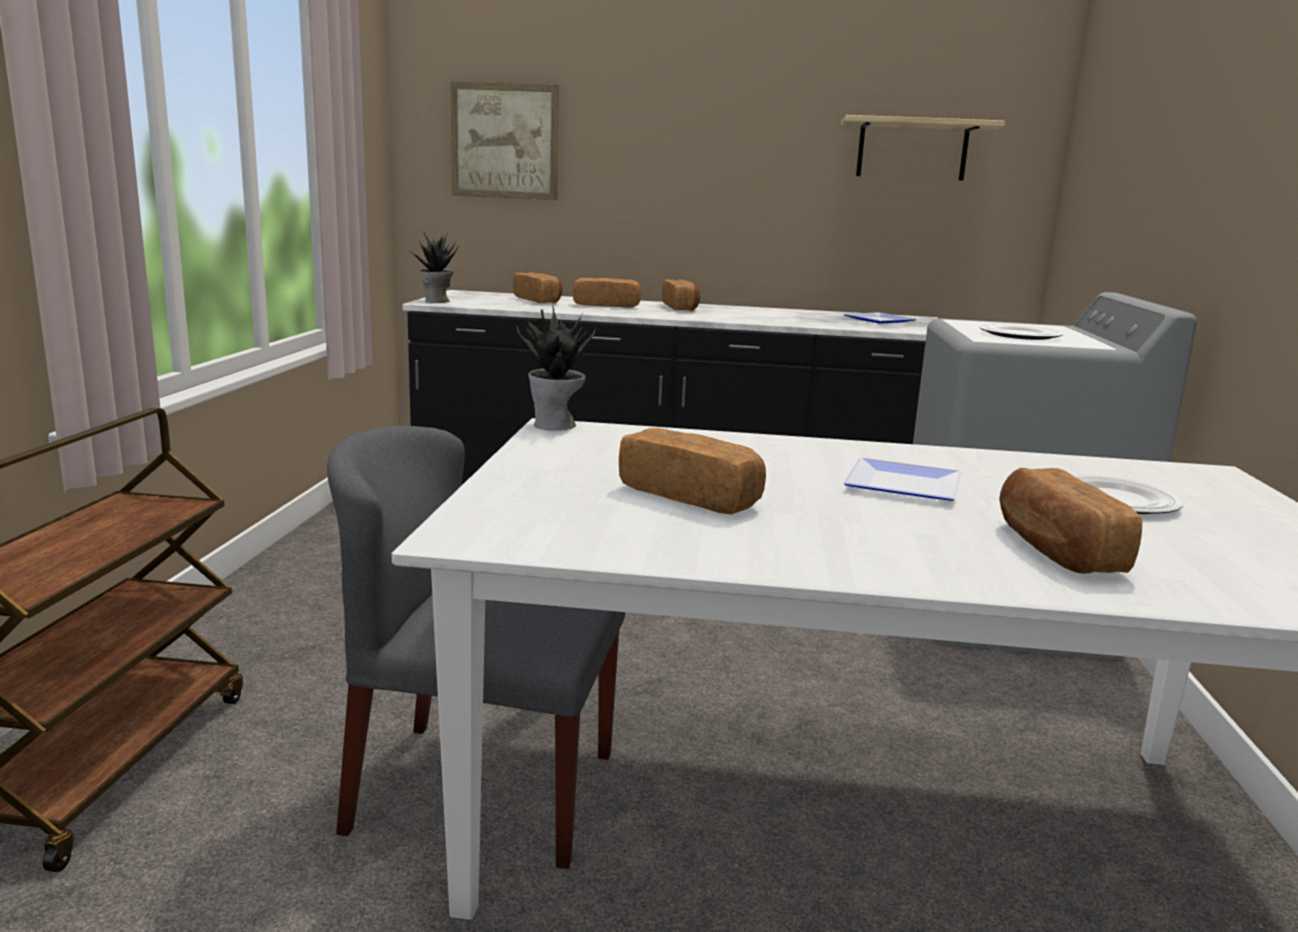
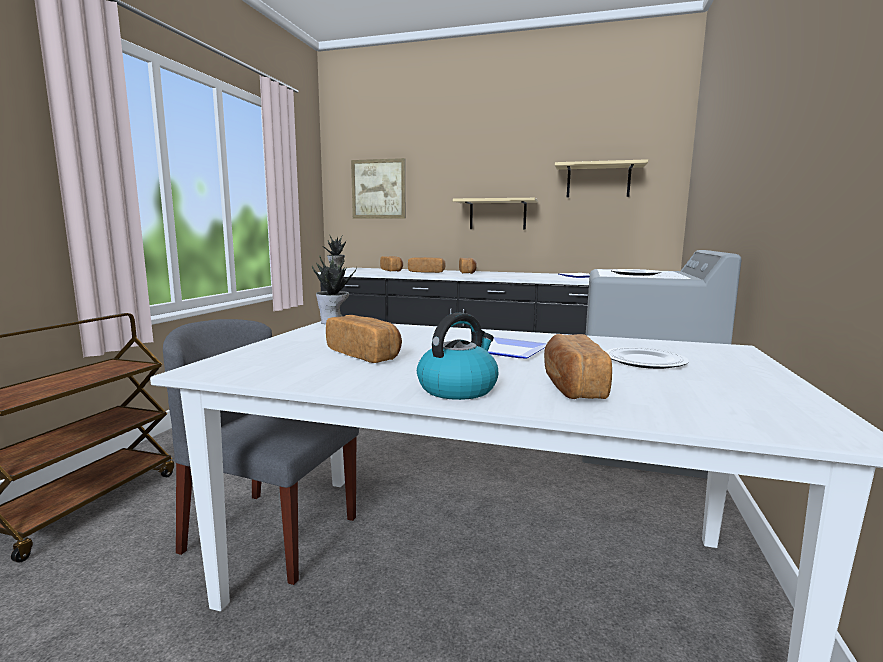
camera: 10 degrees right, 5 degrees down
(731, 201) = (497, 214): none -> shelf
(904, 560) = (458, 388): none -> kettle

